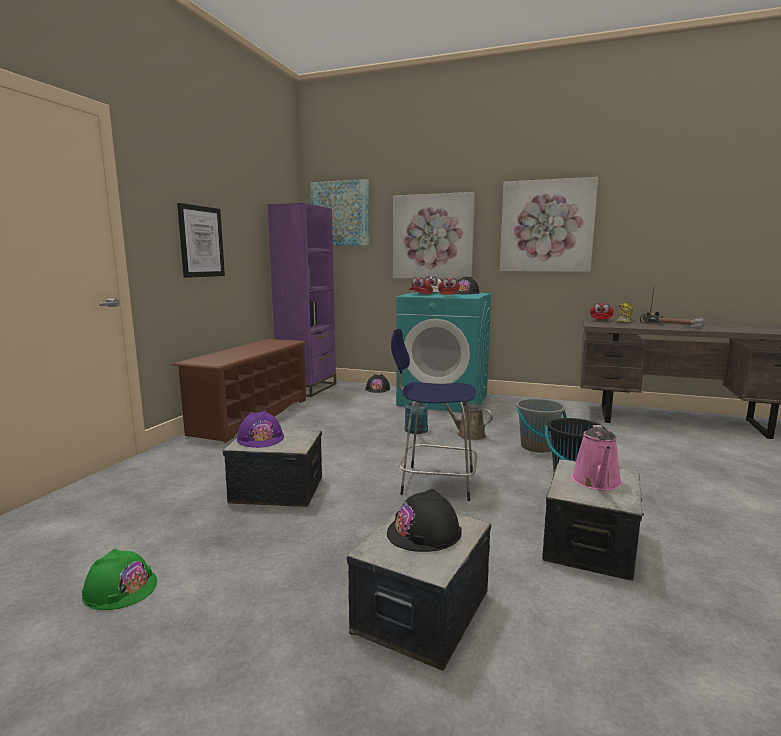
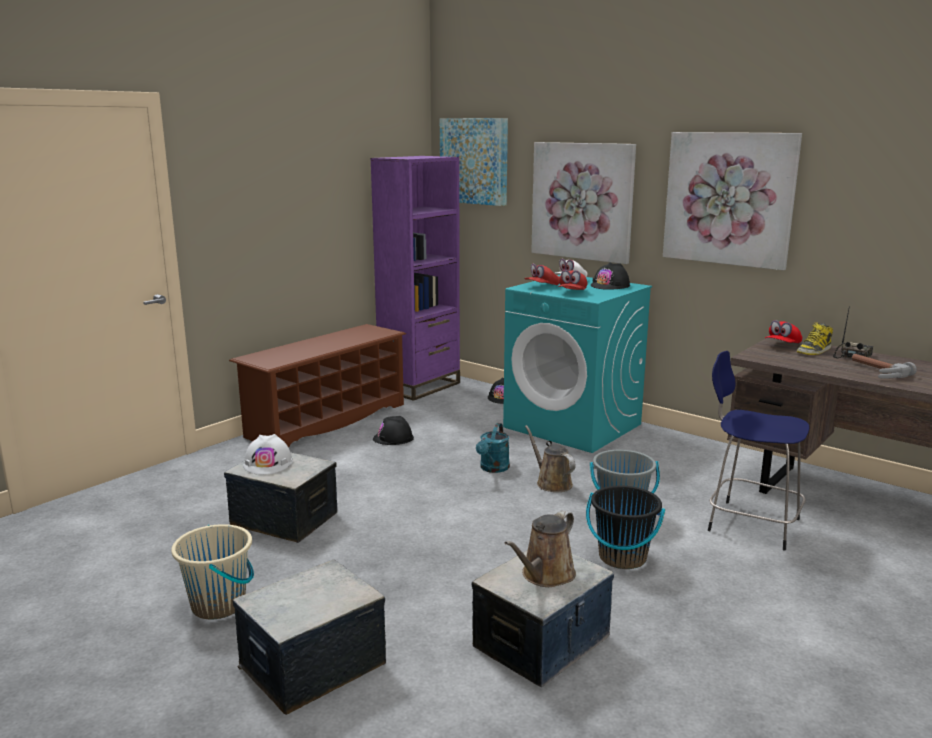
camera: 20 degrees right, 5 degrees up
(120, 588) = (98, 589): green hard hat -> none
(201, 241) = (272, 218): picture -> none
(260, 438) = (268, 463): purple hard hat -> white hard hat
(274, 575) = (219, 605): none -> beige bucket
(424, 533) = (314, 593): black hard hat -> black hard hat (393, 438)
(434, 482) = (449, 539): blue stool -> blue stool (750, 524)
(596, 482) = (545, 576): pink watering can -> brown watering can

